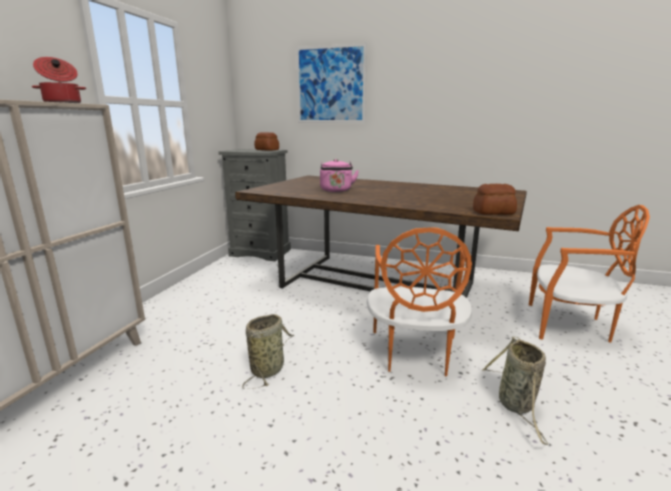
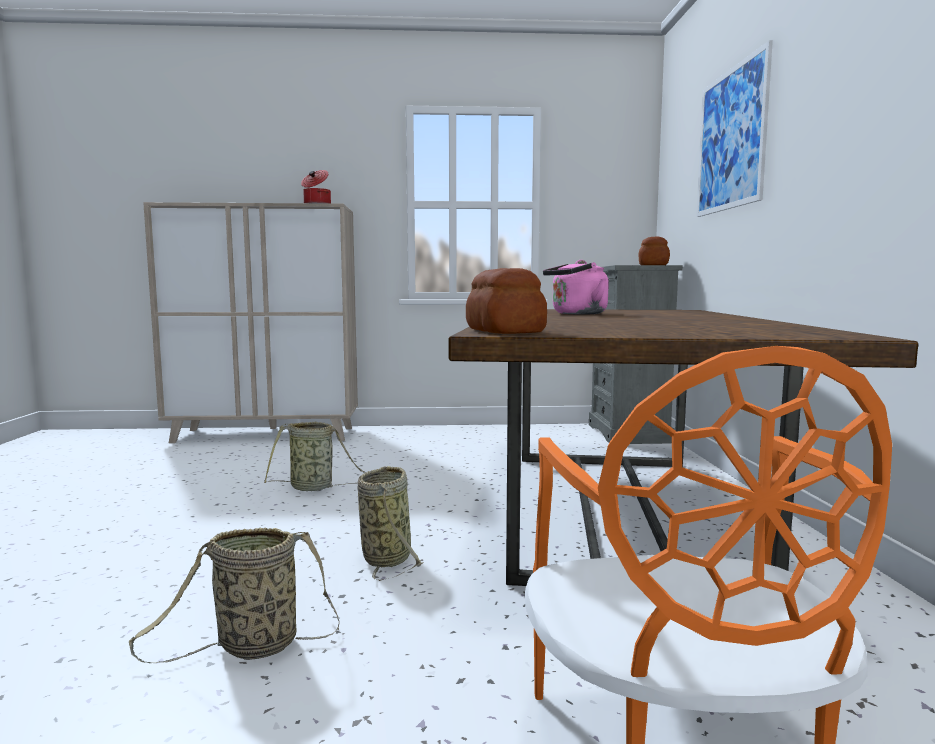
camera: 70 degrees right, 10 degrees down
(414, 353) = (387, 557): orange chair -> basket

